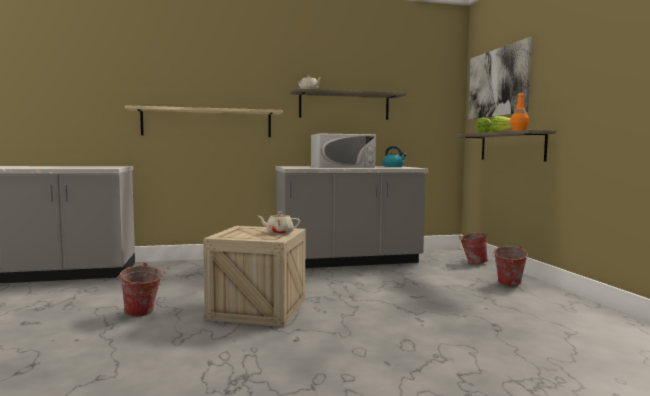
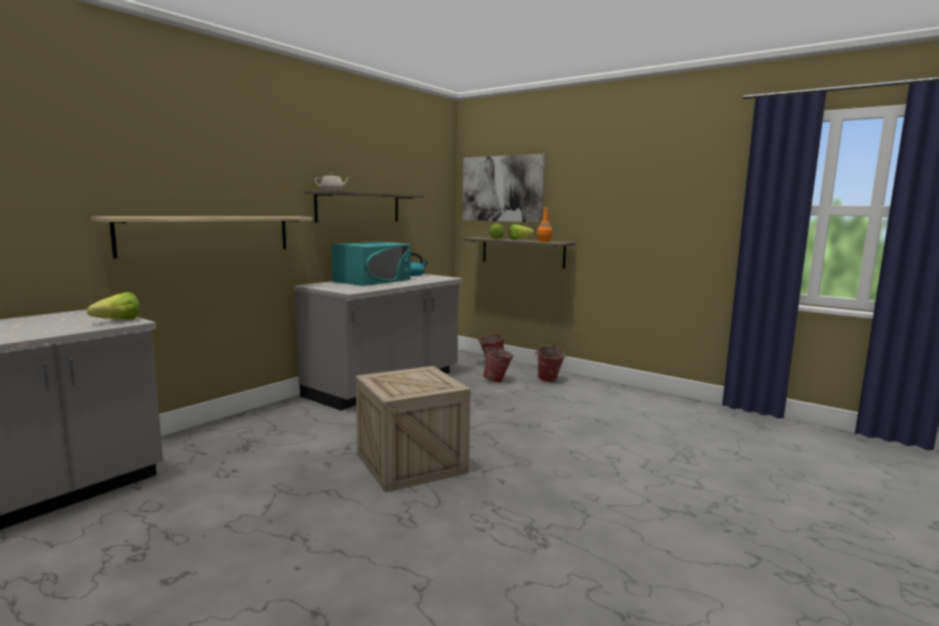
camera: 40 degrees left, 5 degrees up
(103, 167) = (113, 321): none -> lettuce
(140, 314) = (302, 512): bucket -> bucket (497, 381)
(279, 232) = (429, 376): beige teapot -> none
(342, 166) = (372, 280): white microwave -> turquoise microwave

